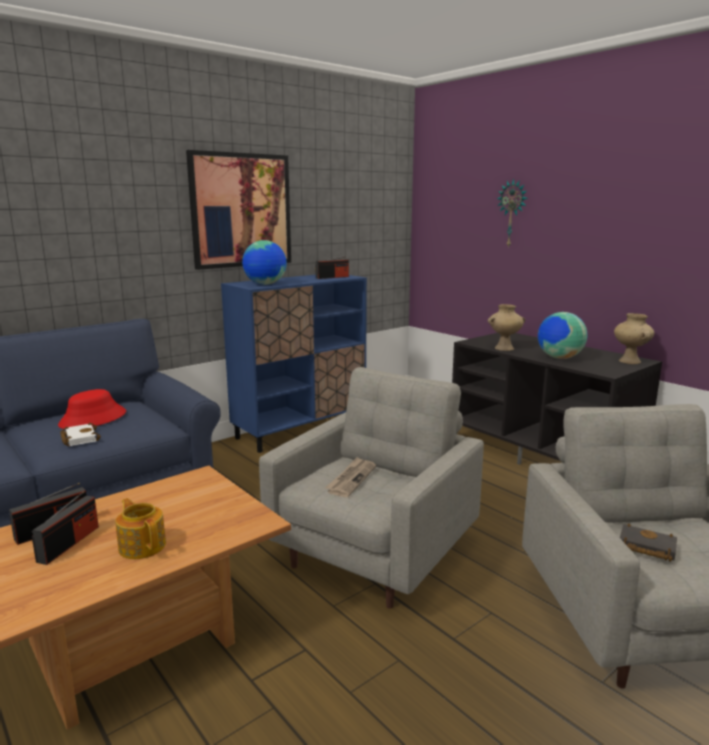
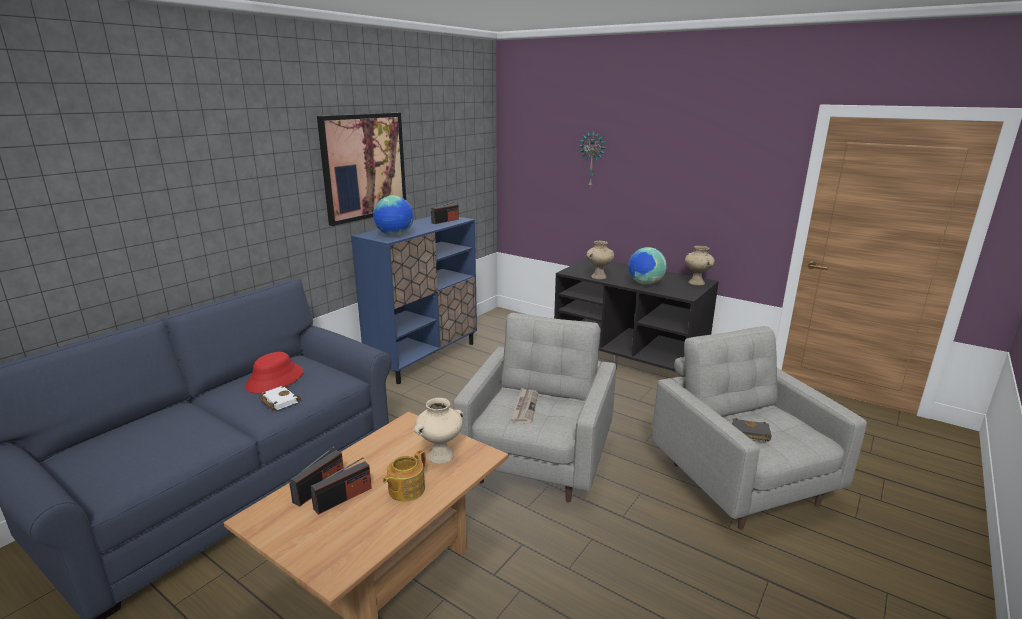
camera: 15 degrees left, 5 degrees up
(69, 543) = (343, 498): radio -> radio turned 45 degrees clockwise
(142, 545) = (405, 490): teapot -> teapot turned 90 degrees counterclockwise
(210, 514) = (441, 455): none -> beige vase

